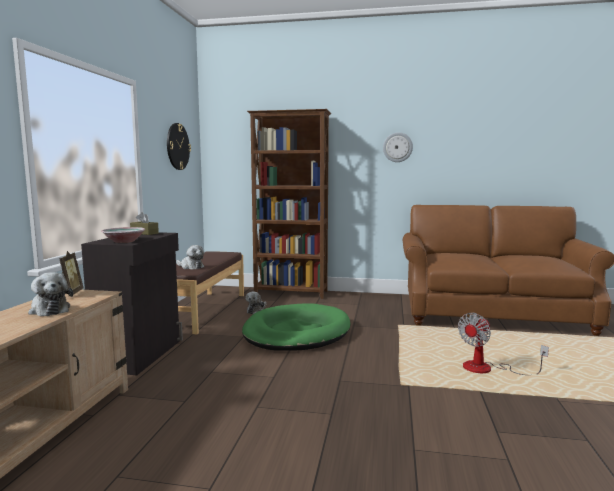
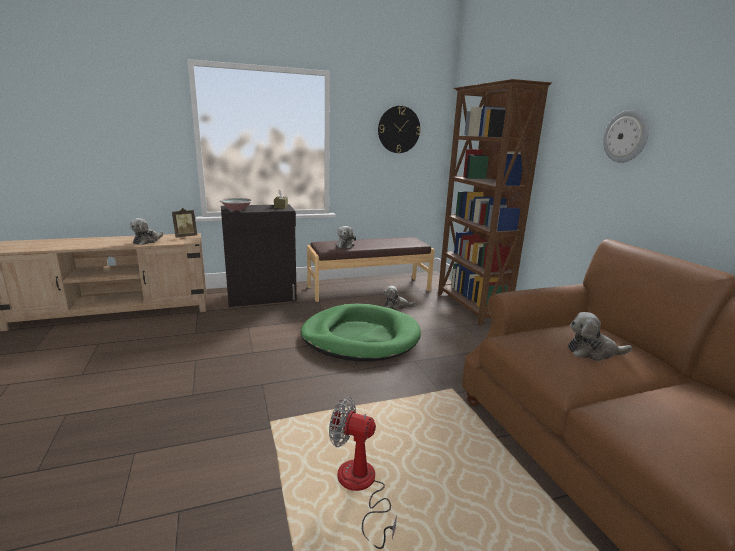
camera: 60 degrees right, 10 degrees up
(472, 256) = (593, 352): none -> plush toy

